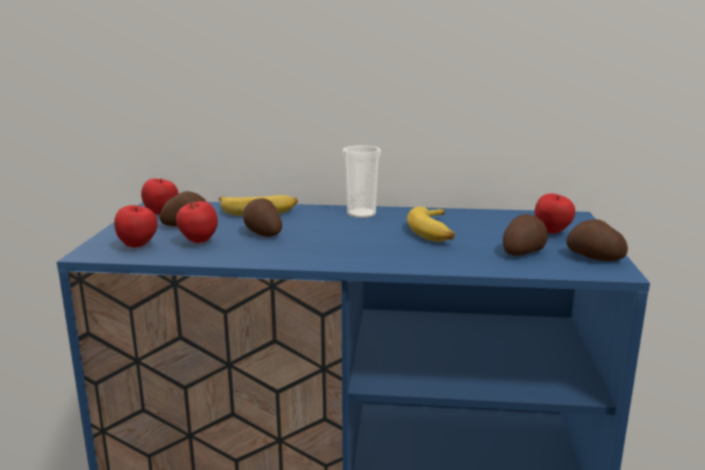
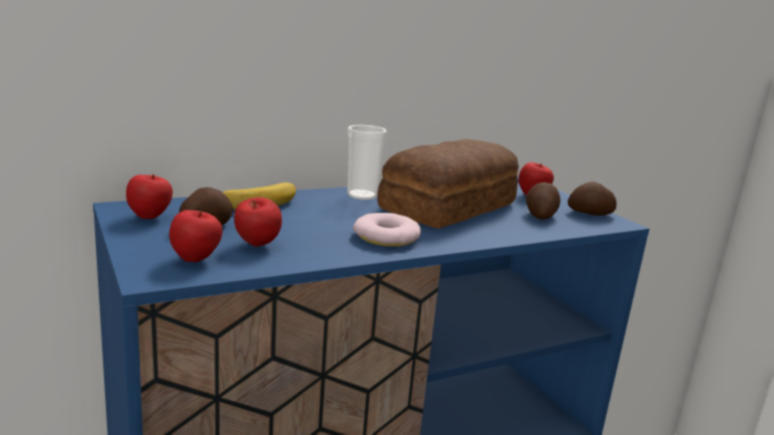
camera: 35 degrees left, 0 degrees up
(262, 233) = (304, 226): potato -> none
(315, 250) = (386, 237): none -> donut
(435, 232) = (452, 206): banana -> bread

